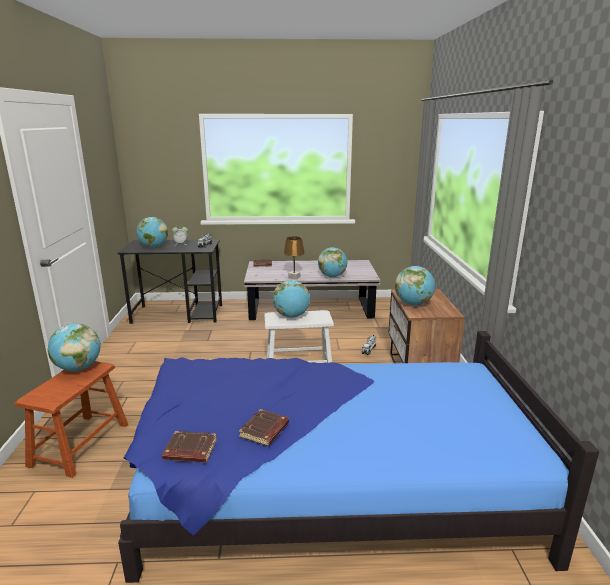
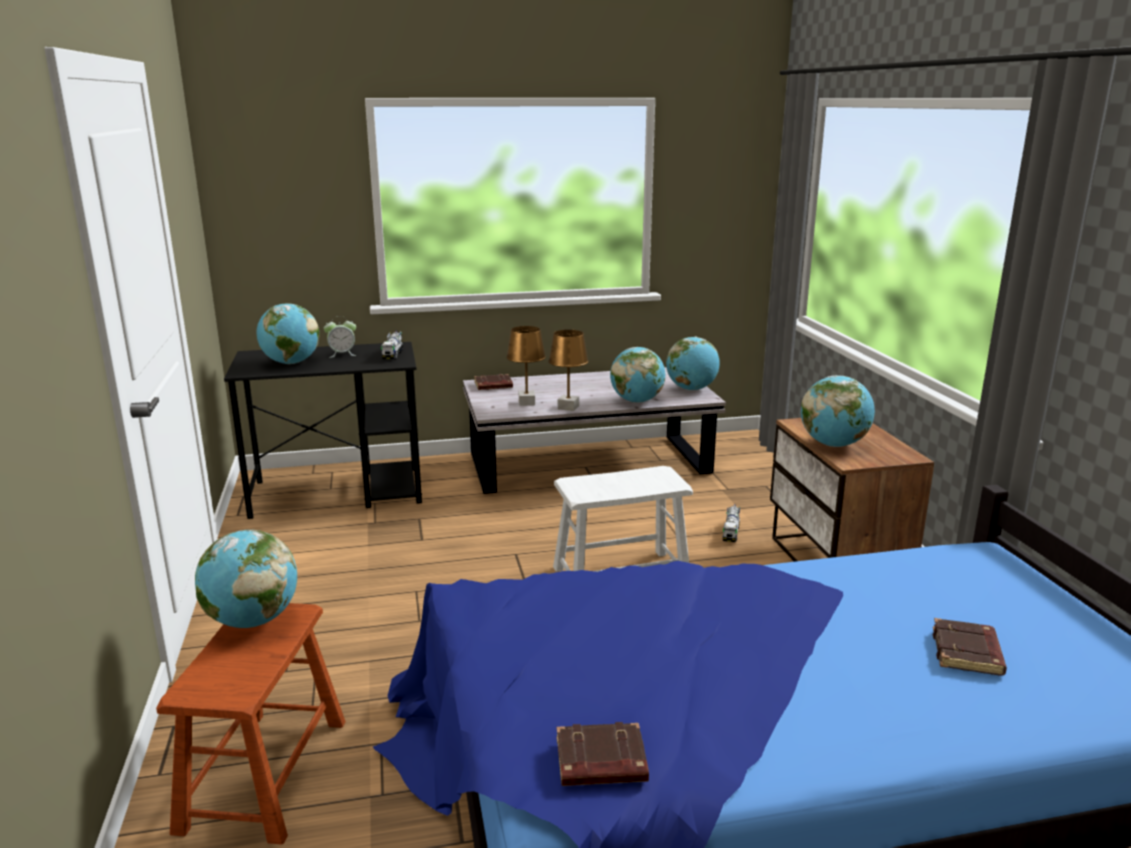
camera: 10 degrees left, 0 degrees up
(264, 431) = (713, 707): brown book -> brown book (968, 653)
(274, 274) = (527, 403): none -> brown table lamp
(291, 316) = (610, 482): globe -> globe (691, 389)

